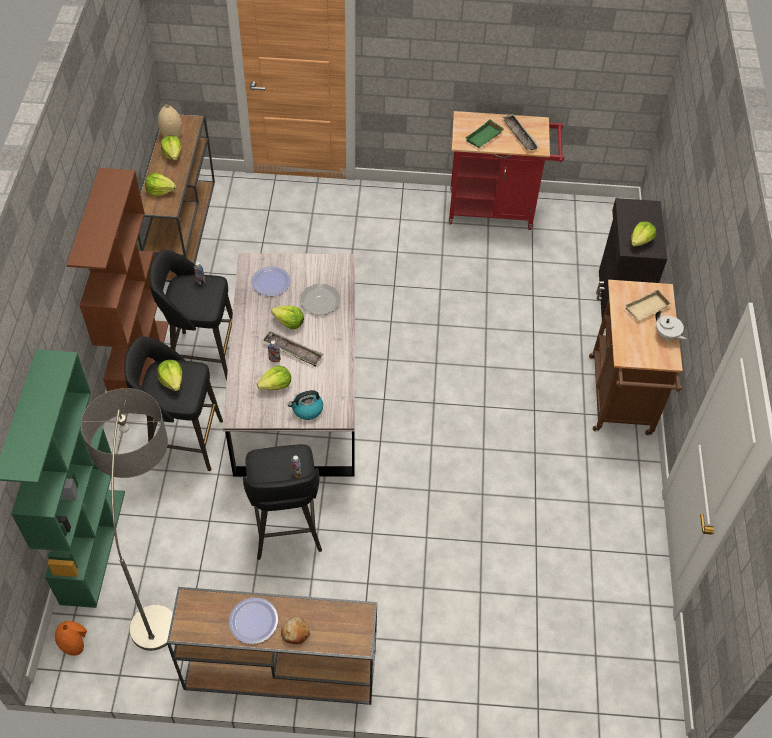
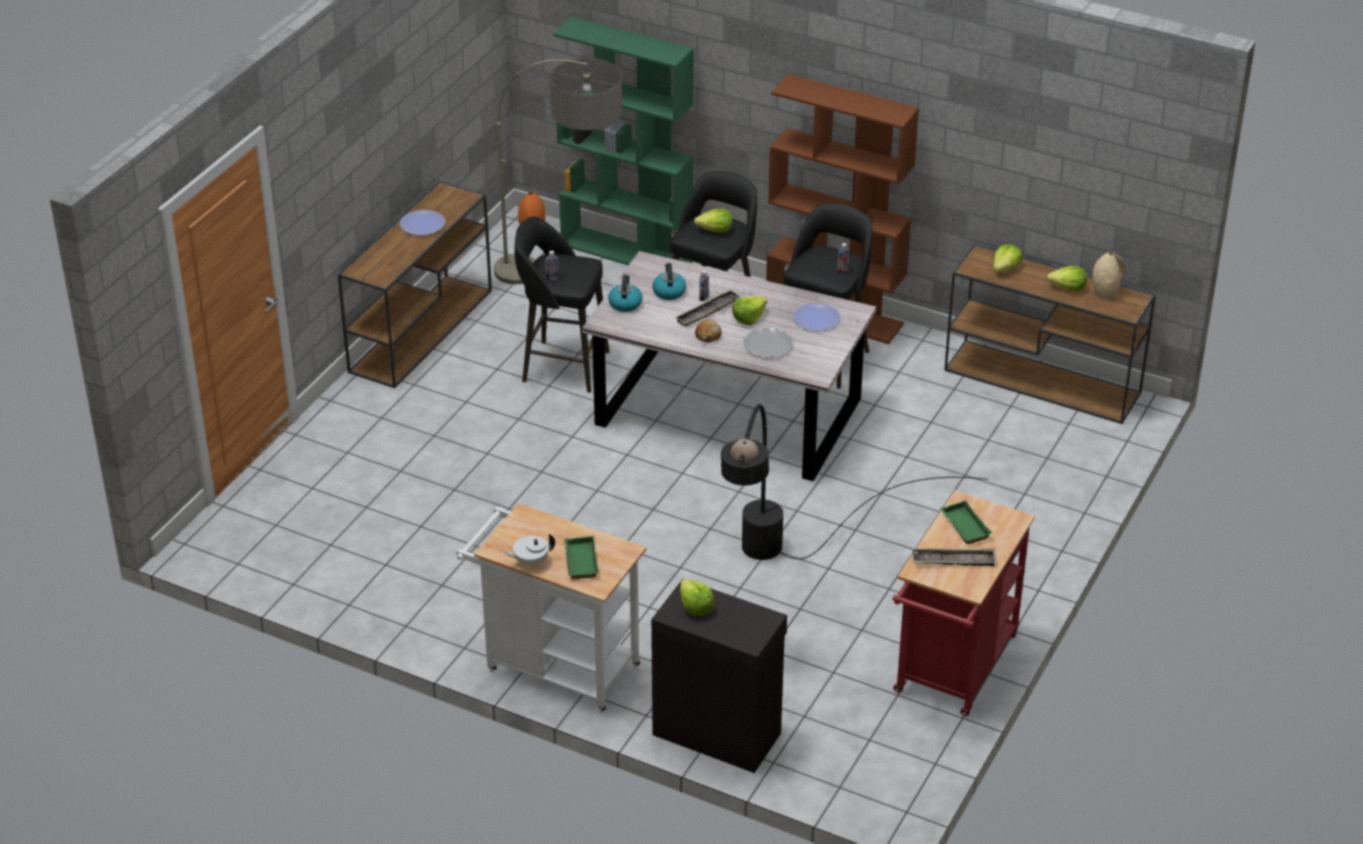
camera: 115 degrees right, 15 degrees down
(276, 385) = (669, 291): lettuce -> kettle
(295, 632) = (394, 242): bread -> bread (708, 335)
(467, 309) = (779, 581): none -> black floor lamp
(620, 401) = (555, 666): brown cart -> white cart
(647, 309) = (579, 561): beige tray -> green tray

